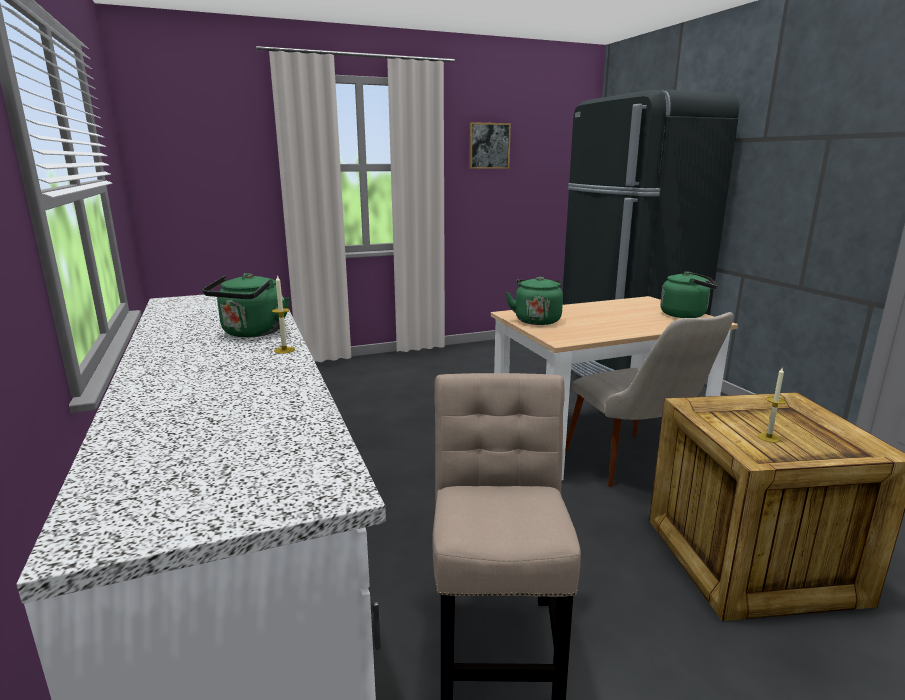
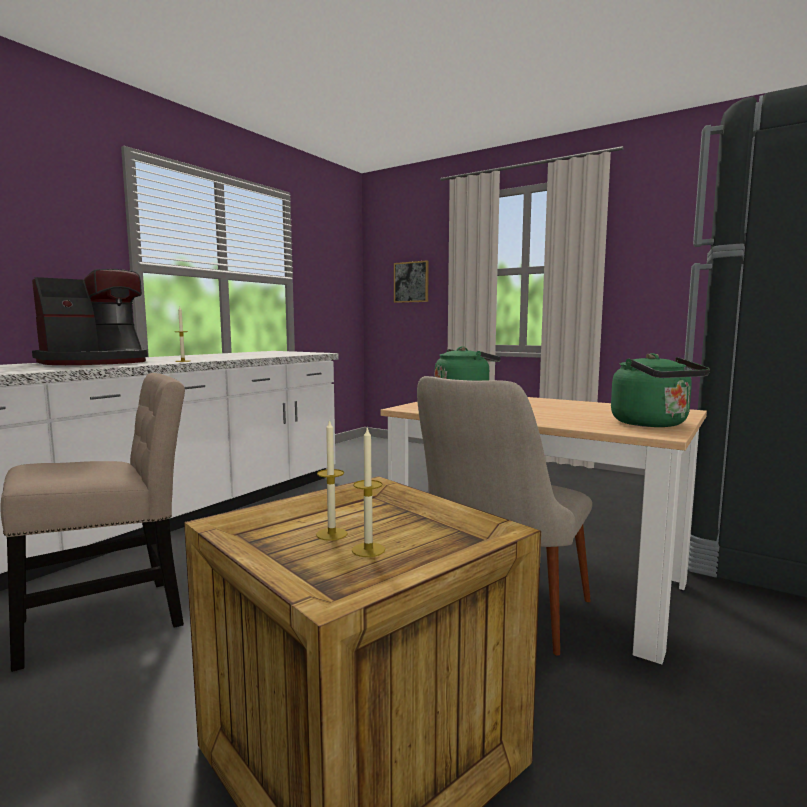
camera: 55 degrees right, 10 degrees down
(200, 389) = (95, 362): none -> coffee machine
(252, 333) = (215, 358): green kettle -> none
(489, 146) = (676, 237): picture -> picture (411, 282)
(799, 434) = (368, 550): none -> candle

